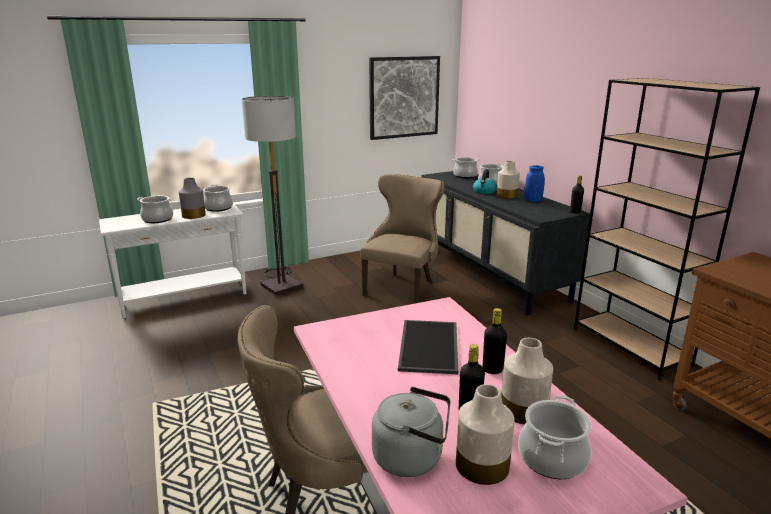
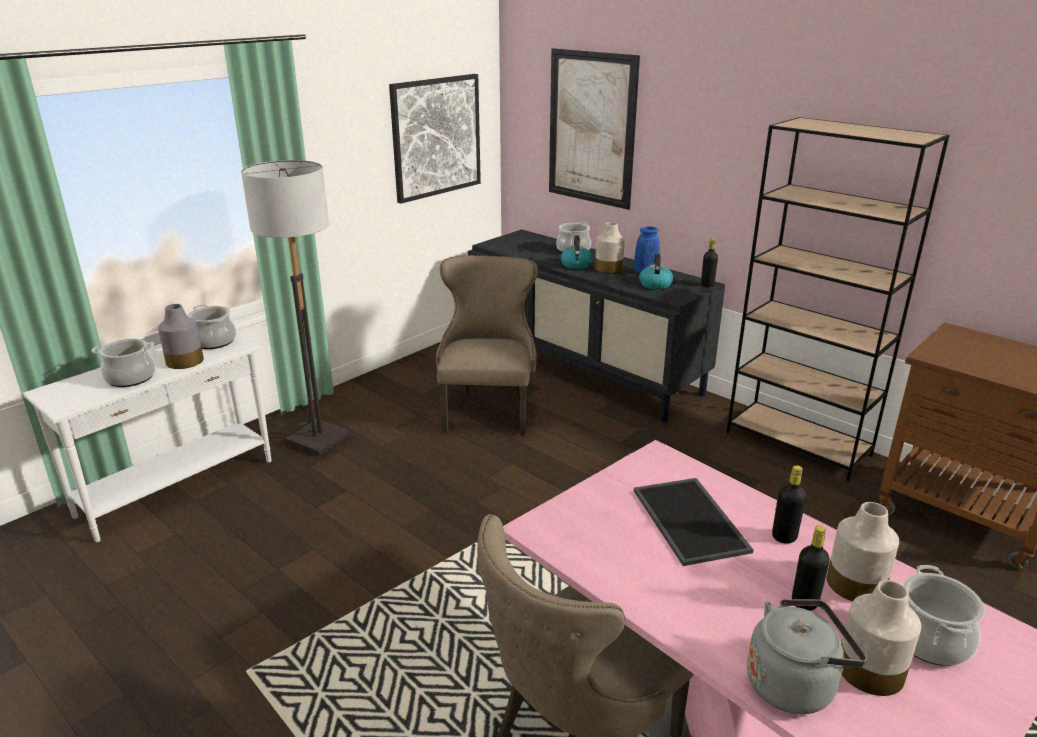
camera: 20 degrees left, 5 degrees up
(465, 176) = (531, 240): cooking pot -> none
(510, 94) = (591, 128): none -> picture
(533, 208) = (655, 284): none -> kettle

